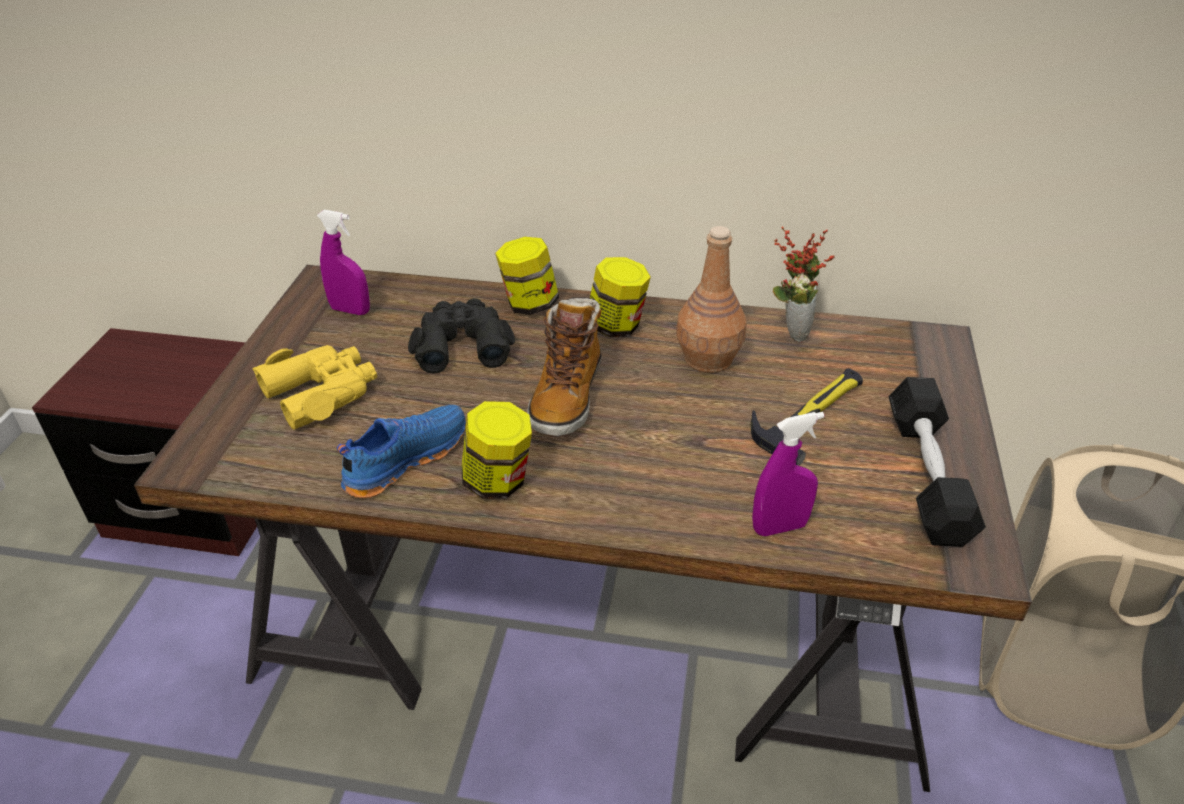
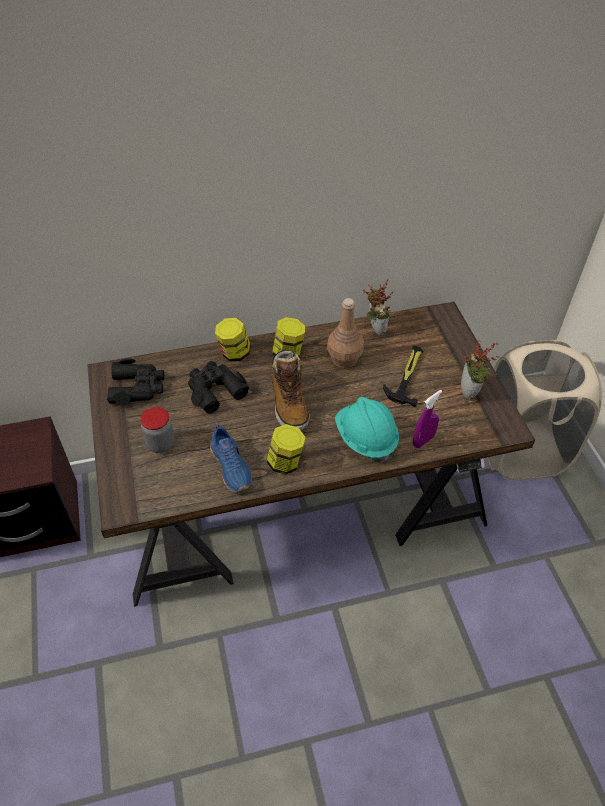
camera: 25 degrees left, 10 degrees up
(321, 392) = (160, 444): yellow binoculars -> jar
(350, 310) = (137, 387): purple spray bottle -> black binoculars
(404, 459) = (232, 467): blue shoe -> blue shoe turned 135 degrees clockwise
(668, 489) = (365, 438): none -> turquoise hard hat
(927, 475) = (471, 392): black dumbbell -> potted plant

